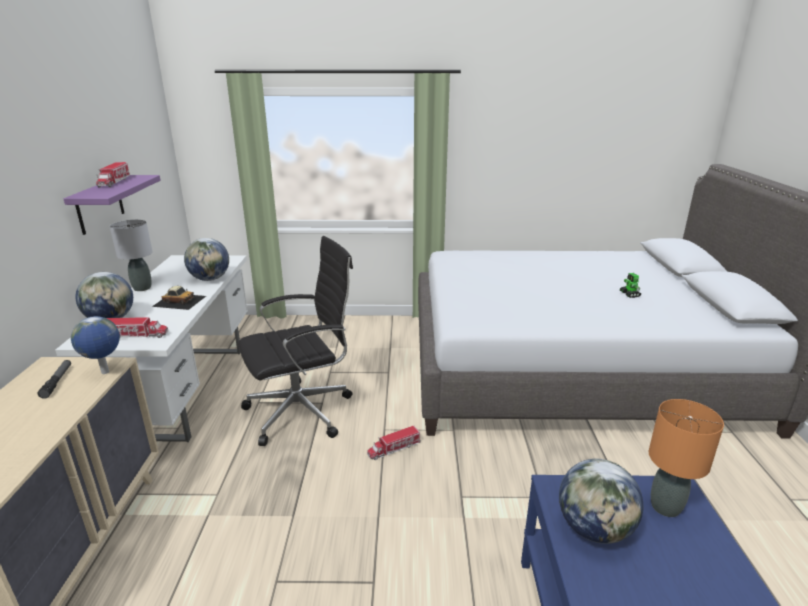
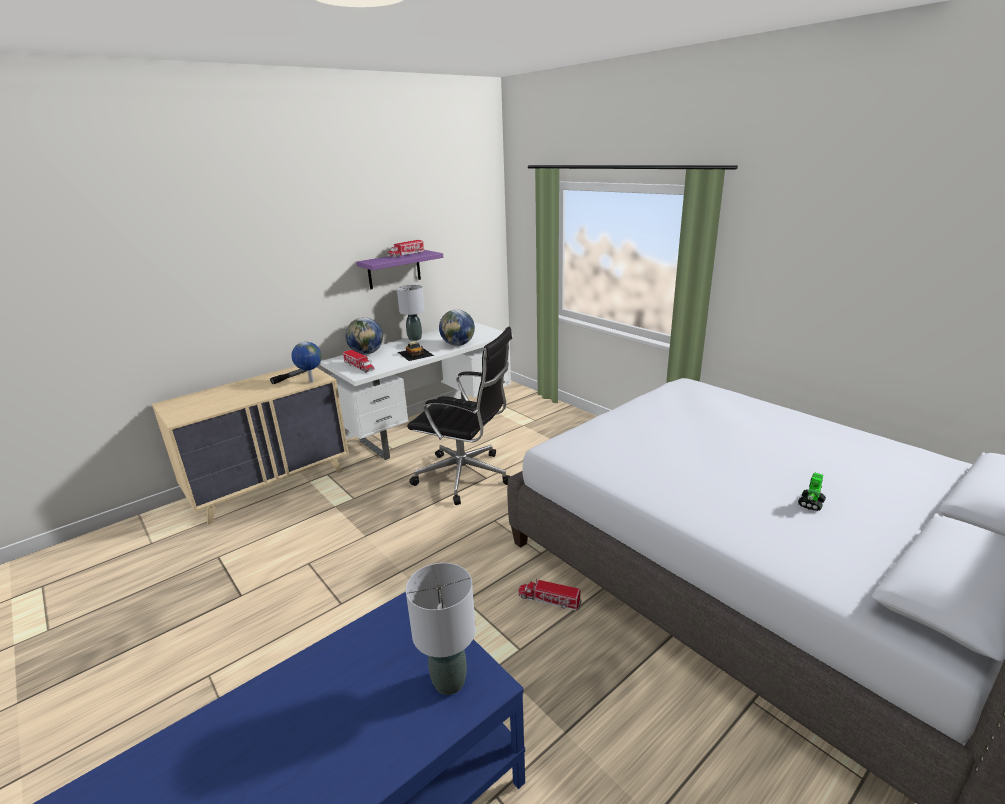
camera: 50 degrees right, 0 degrees up
(394, 449) = (478, 537): toy truck -> toy truck (549, 600)
(594, 529) = (376, 645): globe -> none
(665, 507) = (448, 681): orange table lamp -> grey table lamp

